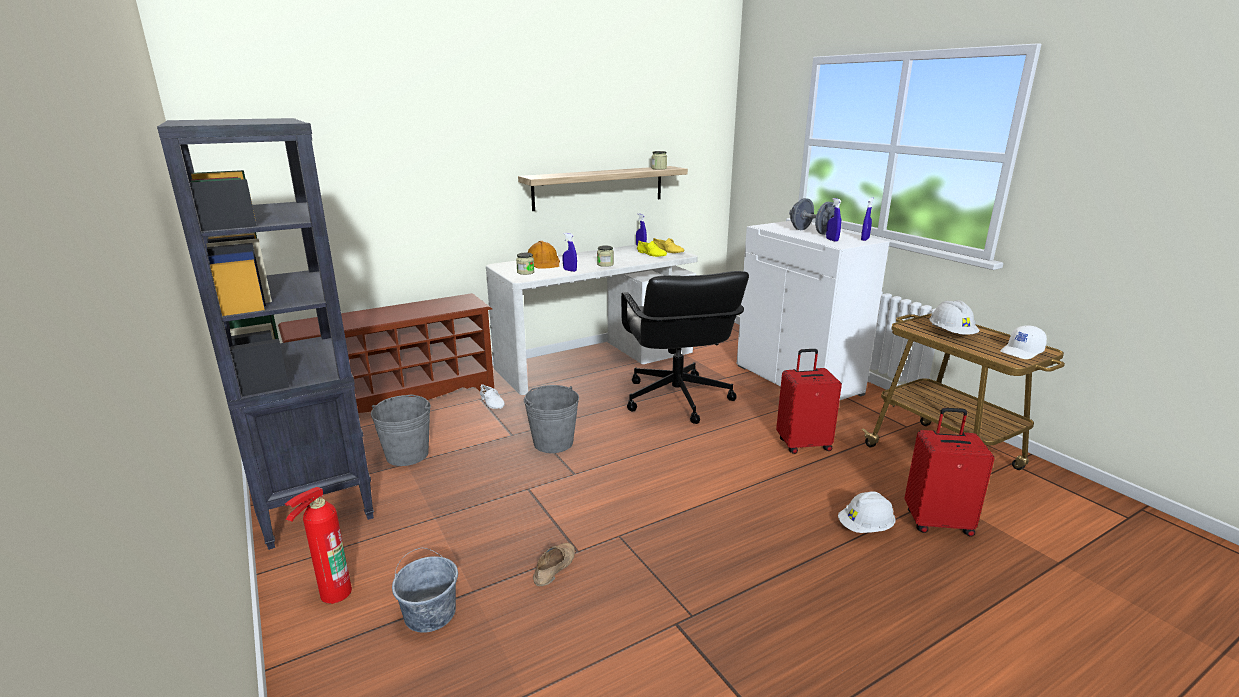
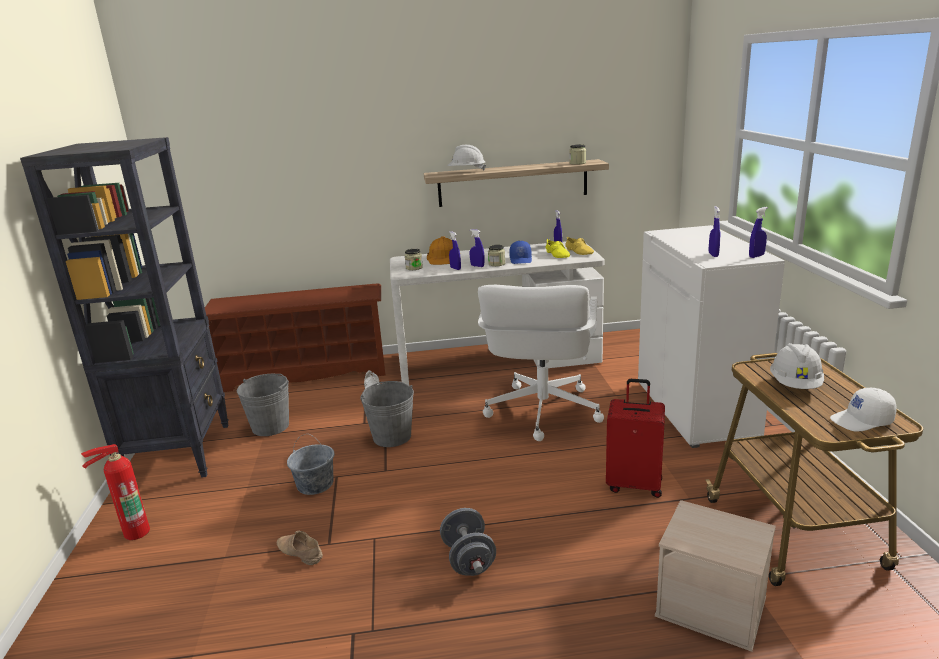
camera: 25 degrees right, 0 degrees up
(429, 614) = (181, 567): grey bucket -> grey bucket (315, 484)
(553, 567) = (299, 552): beige shoe -> beige shoe turned 105 degrees counterclockwise
(589, 267) = (477, 266): none -> blue spray bottle
(624, 260) = (521, 260): none -> blue cap
(676, 399) = (542, 412): black office chair -> white office chair
(812, 232) = (708, 242): grey dumbbell -> grey dumbbell (468, 559)
(865, 528) = (620, 591): white hard hat -> white hard hat (466, 171)
(937, 522) = (712, 606): red suitcase -> beige storage box

